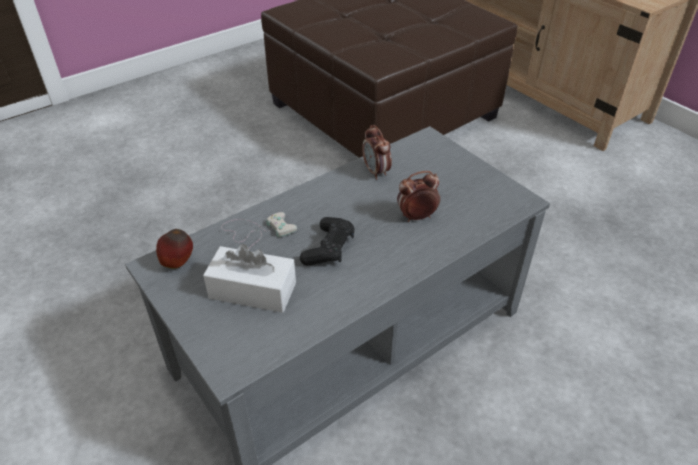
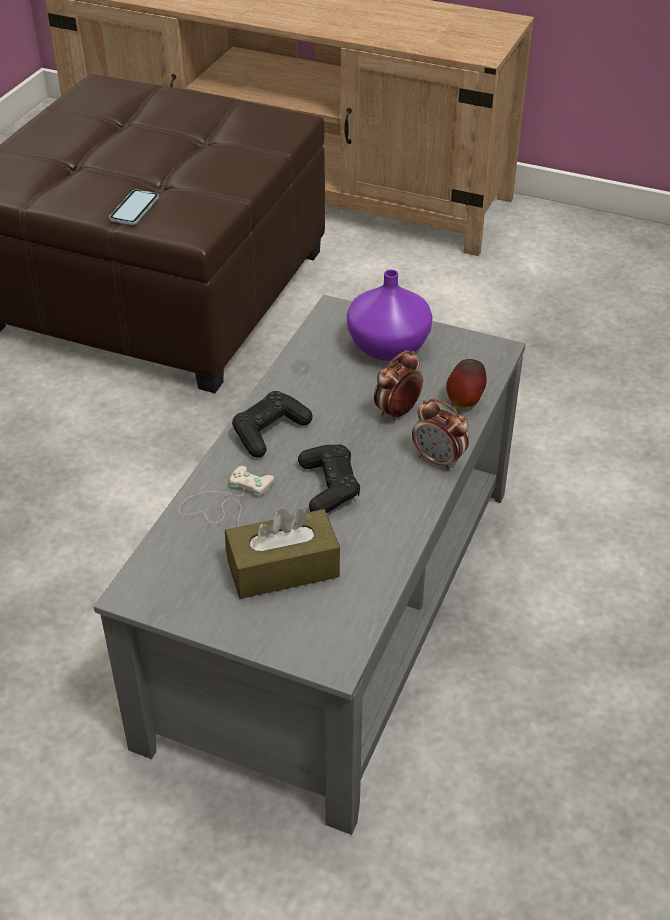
camera: 30 degrees left, 0 degrees up
(178, 263) = (163, 577): apple -> apple (465, 402)
(252, 290) = (283, 568): white tissue box -> brown tissue box
(322, 198) = (269, 432): none -> black game controller
(355, 45) = (134, 209): none -> phone
(376, 172) = (307, 375): alarm clock -> alarm clock (438, 460)
(445, 173) = (388, 348): none -> purple vase

